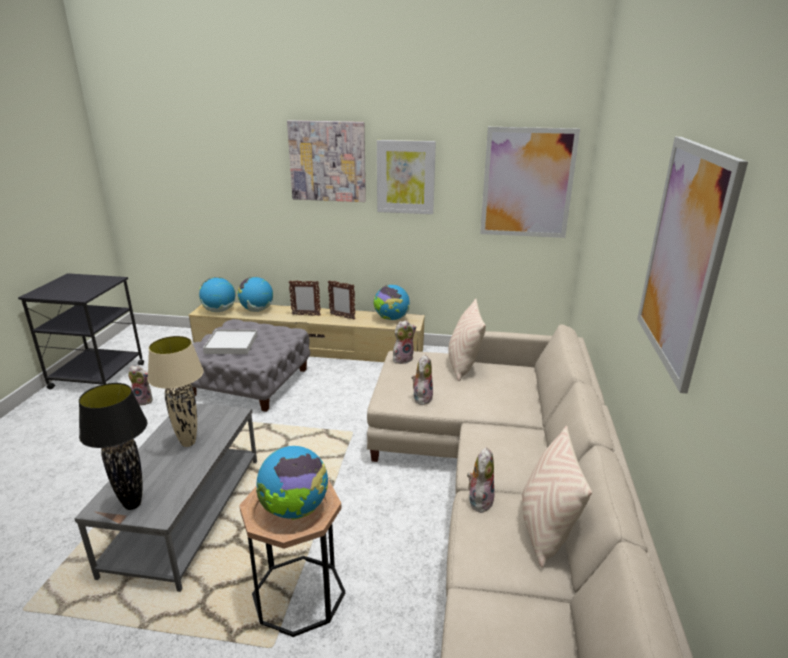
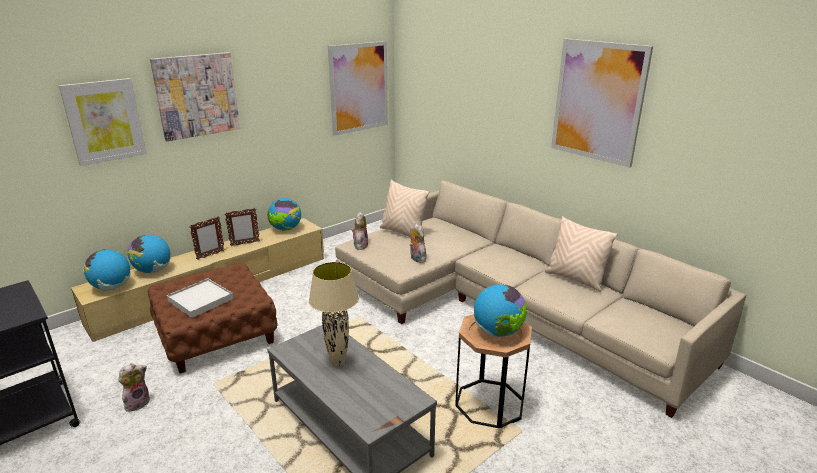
camera: 50 degrees left, 0 degrees up
(132, 505) = (387, 410): black table lamp -> none
(250, 382) = (216, 334): grey ottoman -> brown ottoman
(405, 177) = (270, 98): picture -> picture (104, 121)
(479, 500) = (531, 285): plush toy -> none

